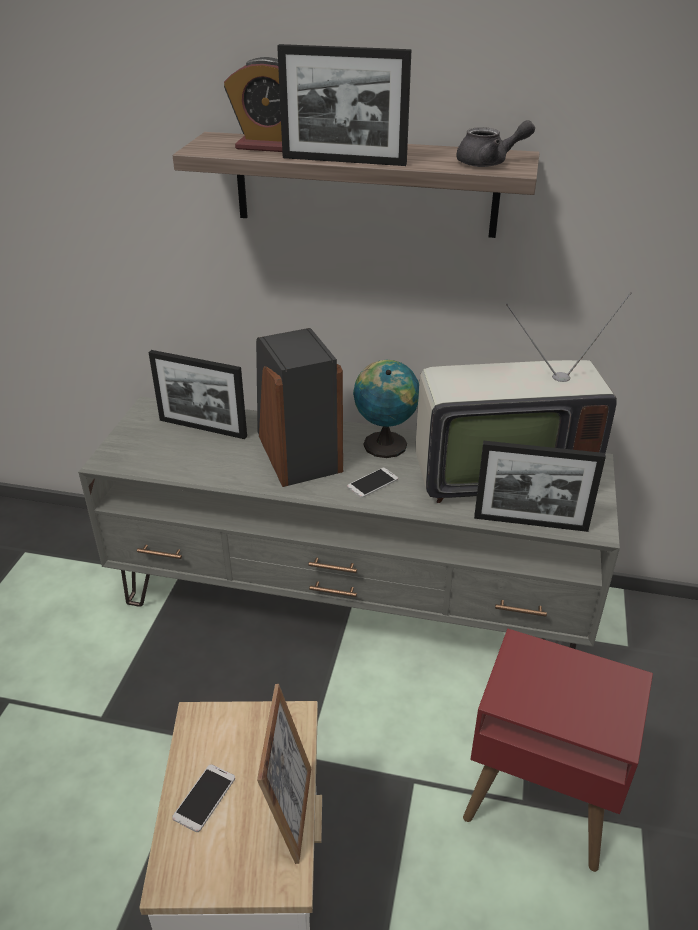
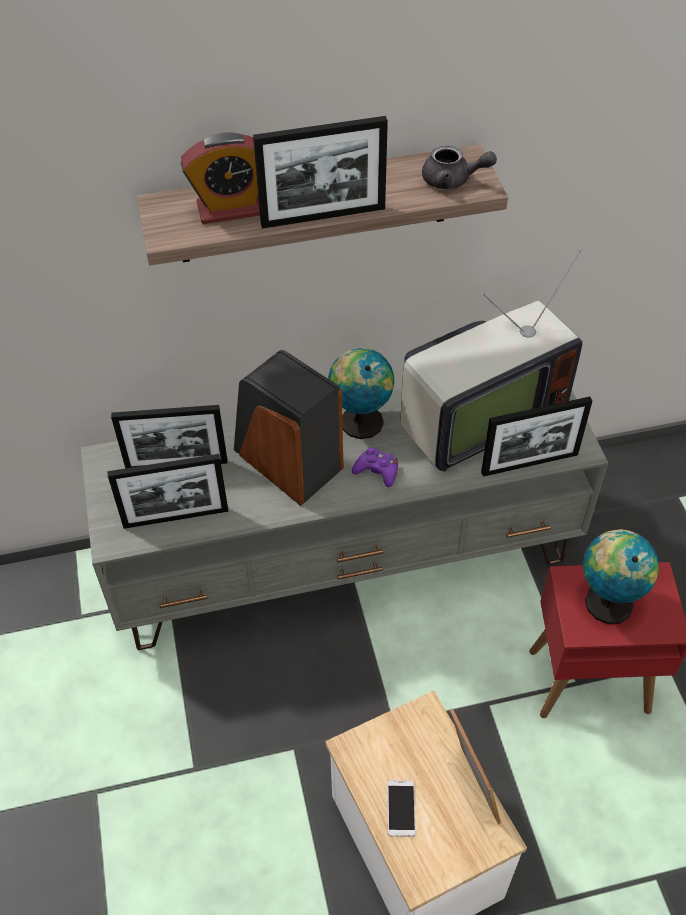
camera: 25 degrees left, 15 degrees up
(171, 462) = (176, 517): none -> picture frame
(372, 483) = (377, 471): phone -> purple game controller
(489, 163) = (453, 180): grey teapot -> grey teapot turned 45 degrees clockwise
(554, 682) = (606, 600): none -> globe

